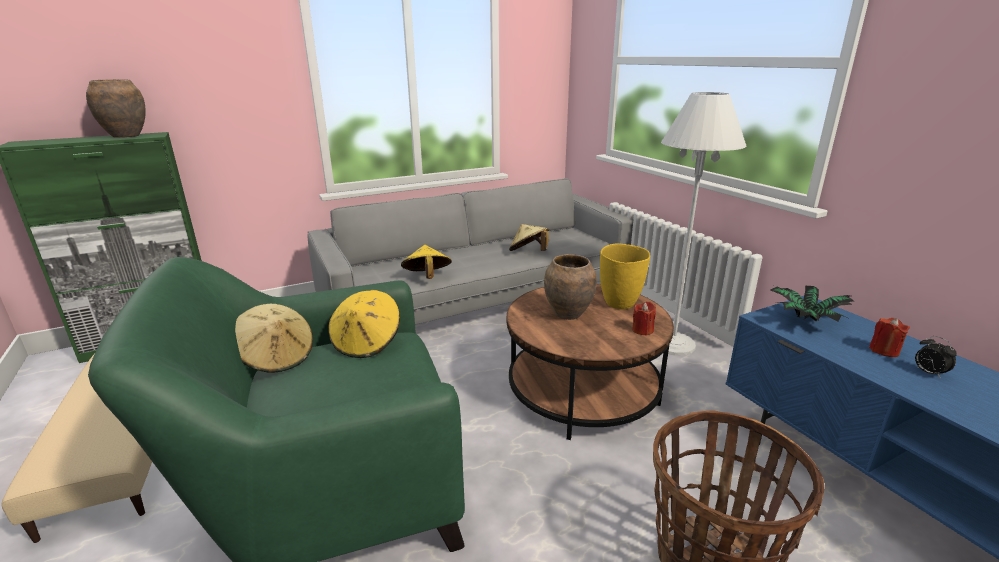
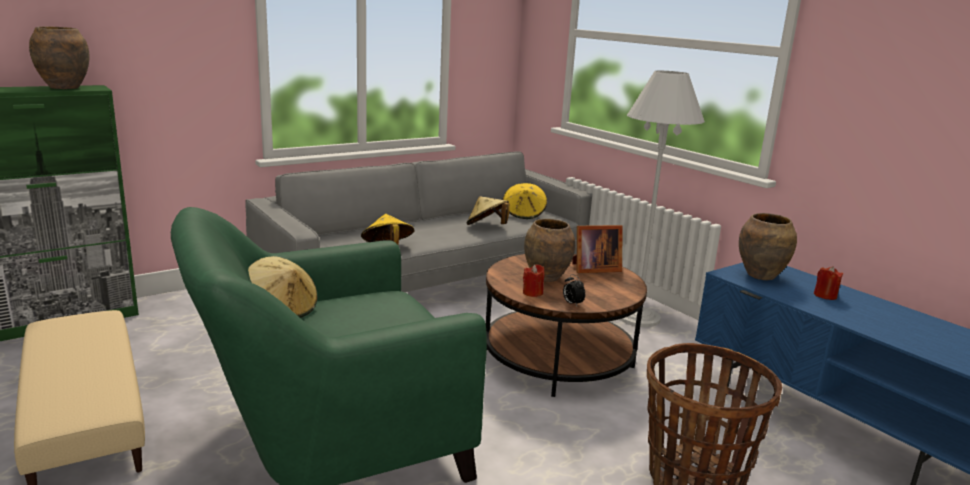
camera: 10 degrees left, 5 degrees down
(367, 343) = (366, 297): yellow hat -> yellow hat (524, 214)
(620, 303) = (593, 269): yellow vase -> picture frame
(642, 330) = (619, 290): red candle -> red candle (532, 293)
(804, 321) = (761, 276): potted plant -> brown vase
(928, 373) = (858, 309): alarm clock -> alarm clock (572, 304)

